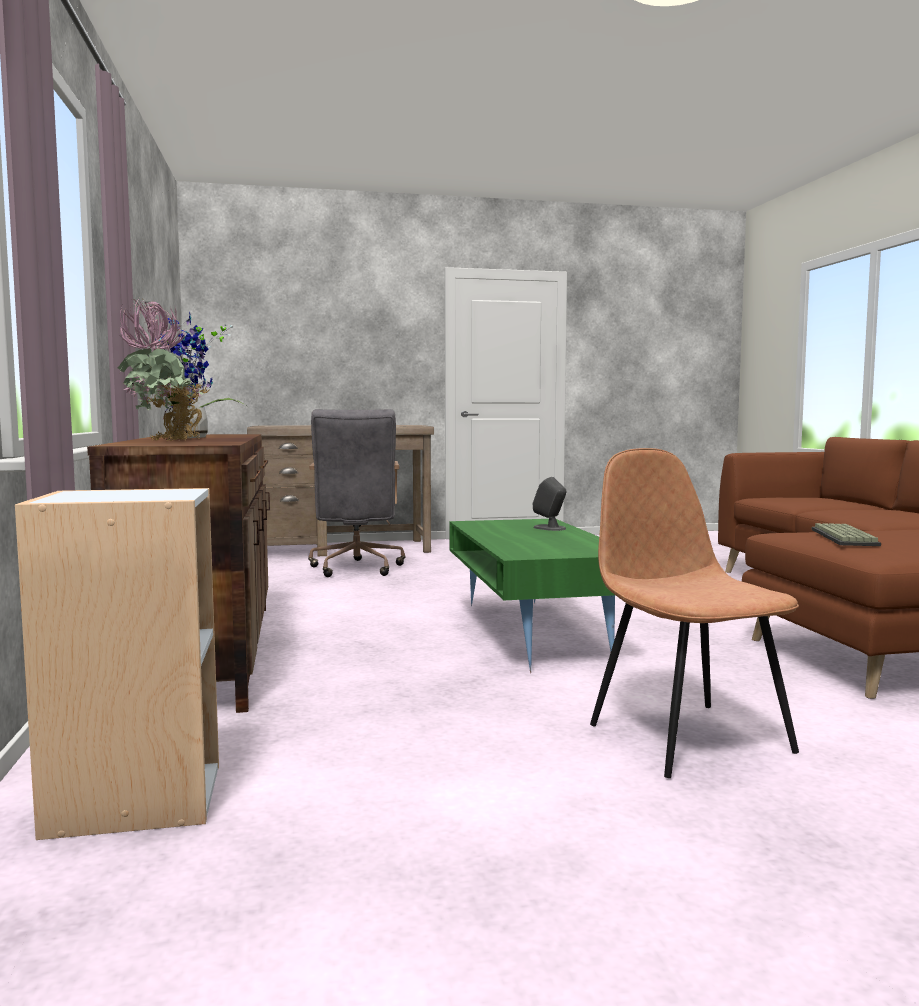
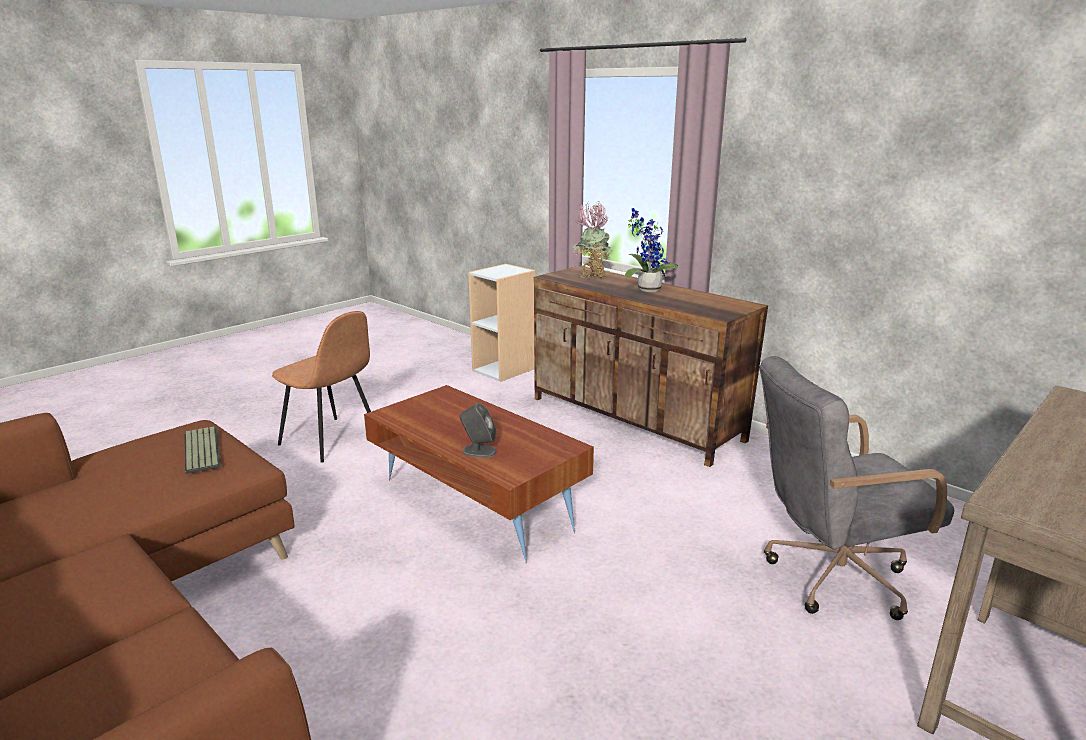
camera: 145 degrees right, 15 degrees up
(356, 570) = (830, 580): grey office chair -> grey office chair turned 60 degrees counterclockwise
(534, 632) = (475, 505): green coffee table -> brown coffee table

